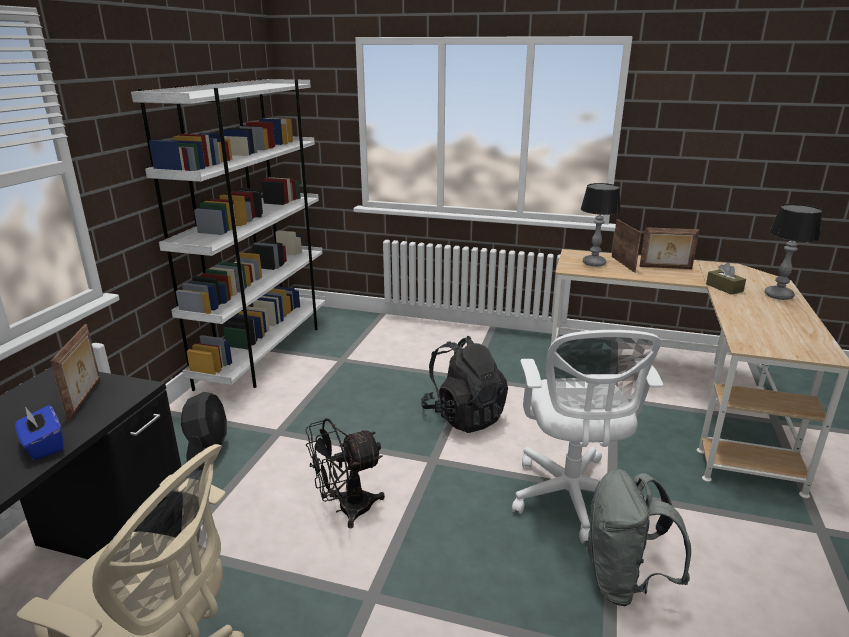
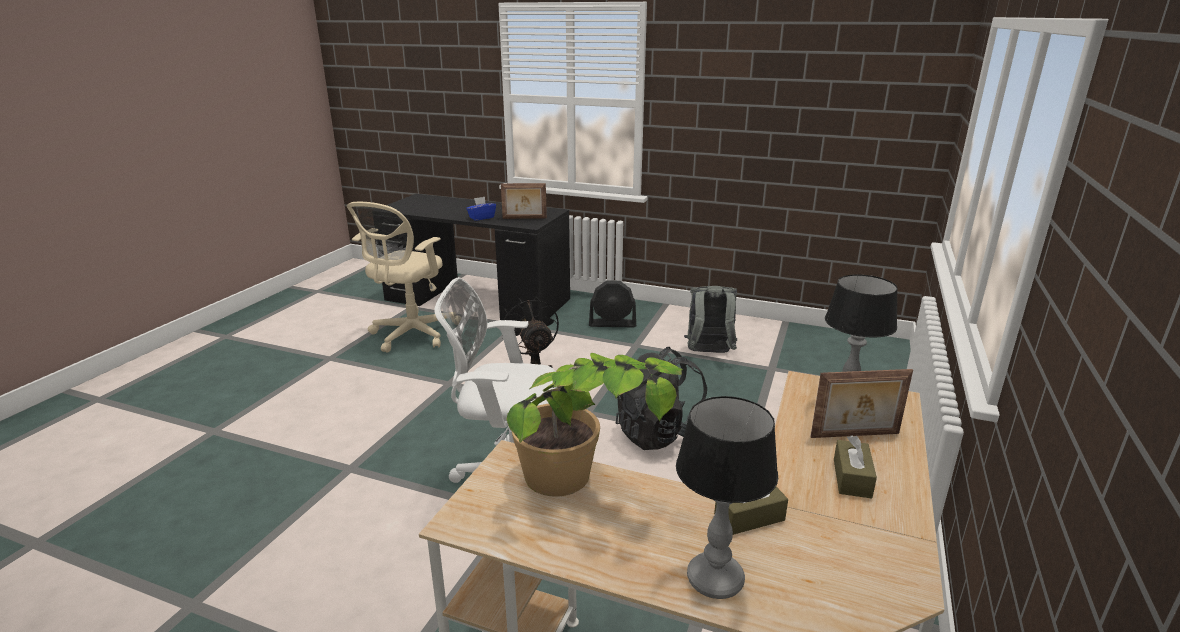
camera: 95 degrees right, 0 degrees up
(265, 352) = (775, 331): white bookcase -> none
(624, 581) = (404, 492): grey backpack -> grey backpack (709, 353)
(665, 268) = (852, 478): picture frame -> brown tissue box
(754, 324) = (581, 492): none -> potted plant

